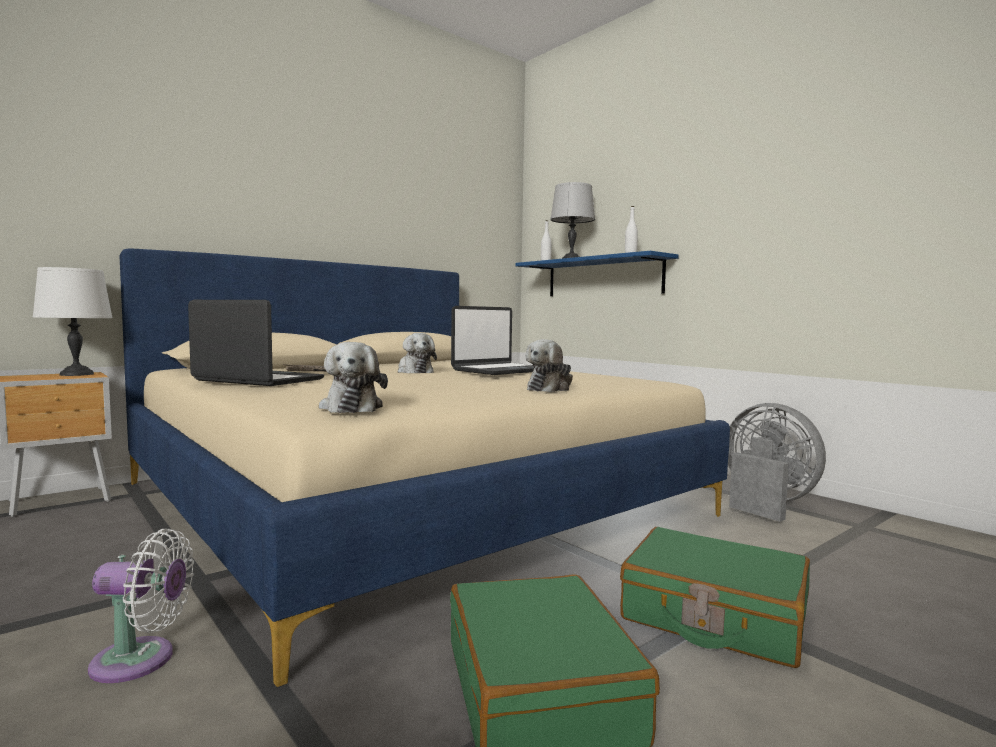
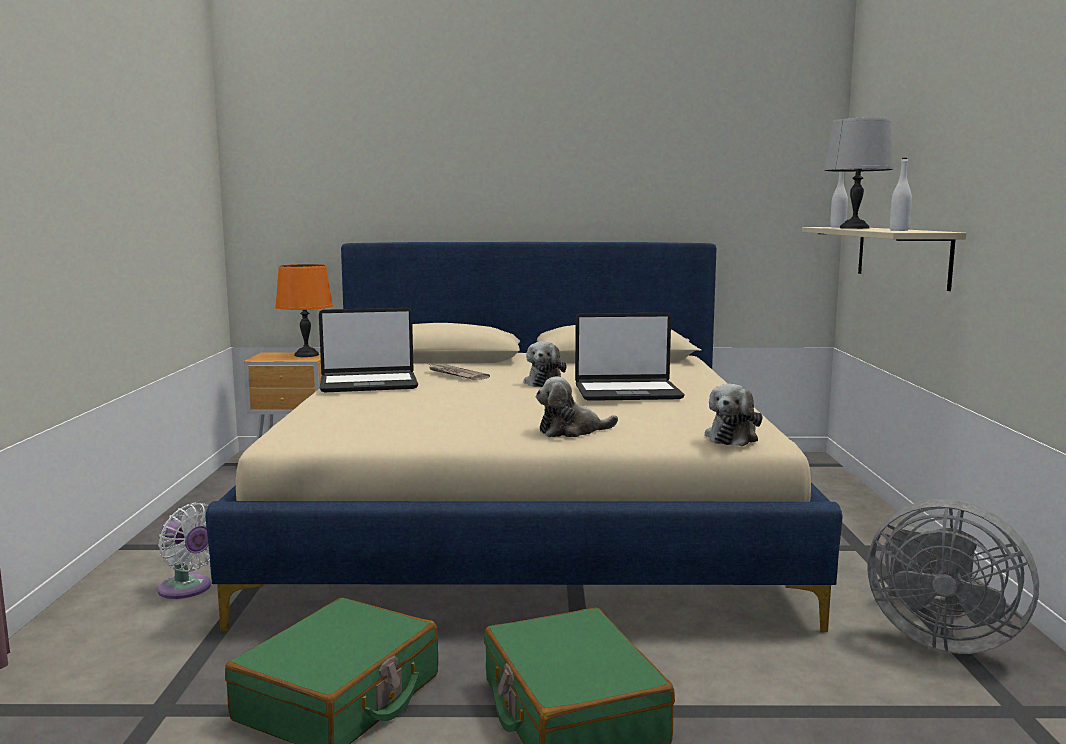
camera: 40 degrees right, 5 degrees up
(77, 374) = (307, 355): white table lamp -> orange table lamp
(258, 380) = (368, 384): laptop -> laptop turned 105 degrees clockwise
(352, 407) = (324, 432): plush toy -> plush toy (732, 437)
(603, 277) = (901, 255): blue shelf -> beige shelf
(765, 503) = (939, 638): grey fan -> grey fan turned 120 degrees clockwise

